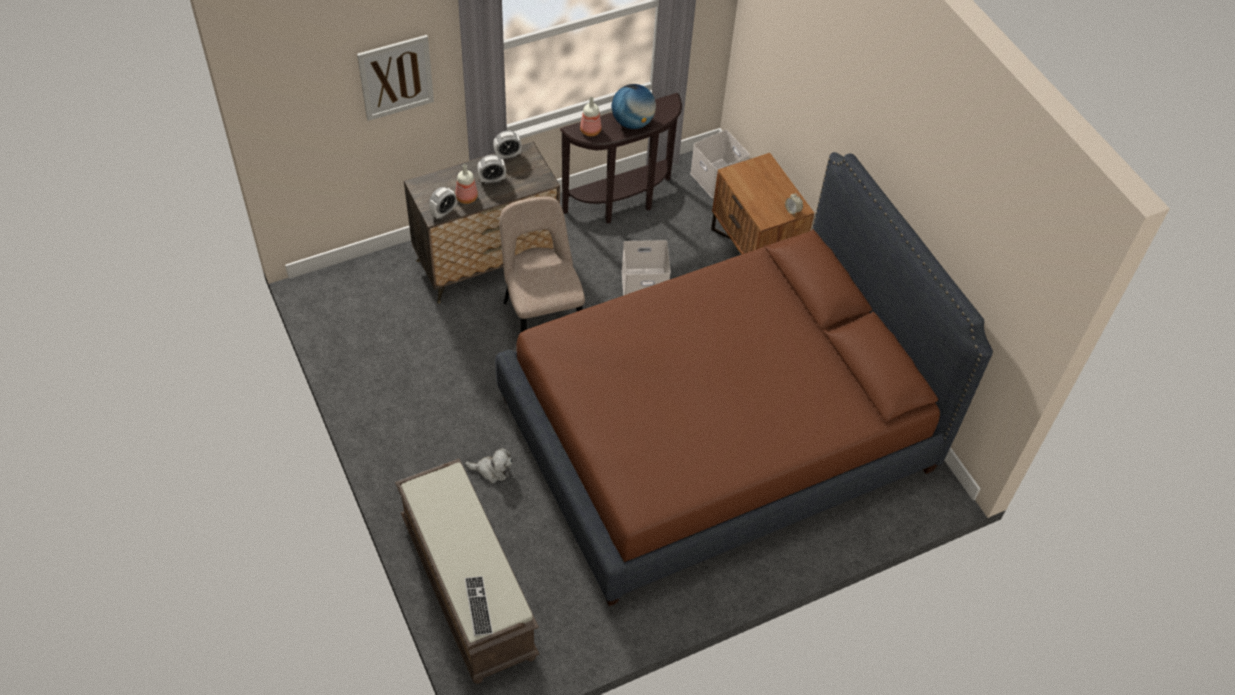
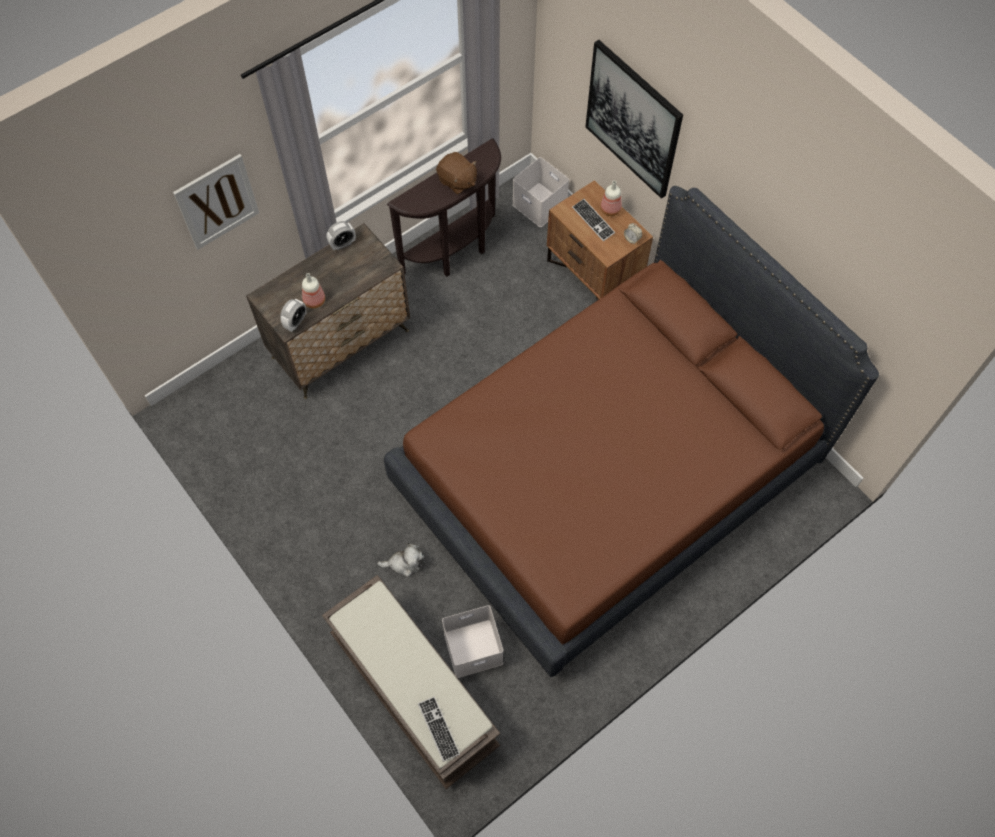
camera: 10 degrees left, 10 degrees up
(492, 179) = (334, 274): alarm clock -> none
(541, 322) = (411, 396): beige chair -> none
(591, 131) = (419, 199): bottle -> bottle (611, 209)
(632, 122) = (457, 181): globe -> brown plush toy
(645, 284) = (499, 333): white storage box -> white storage box (474, 647)
(758, 187) = (593, 220): none -> keyboard
(809, 87) = (633, 119): none -> picture

